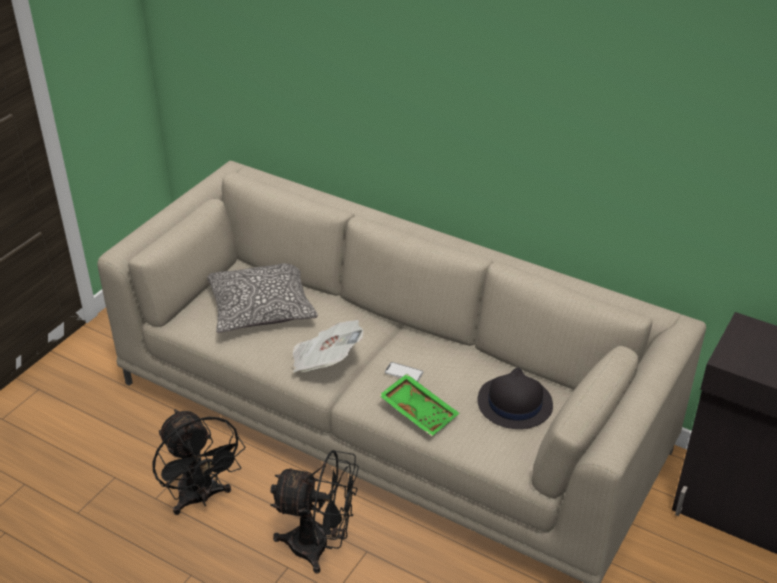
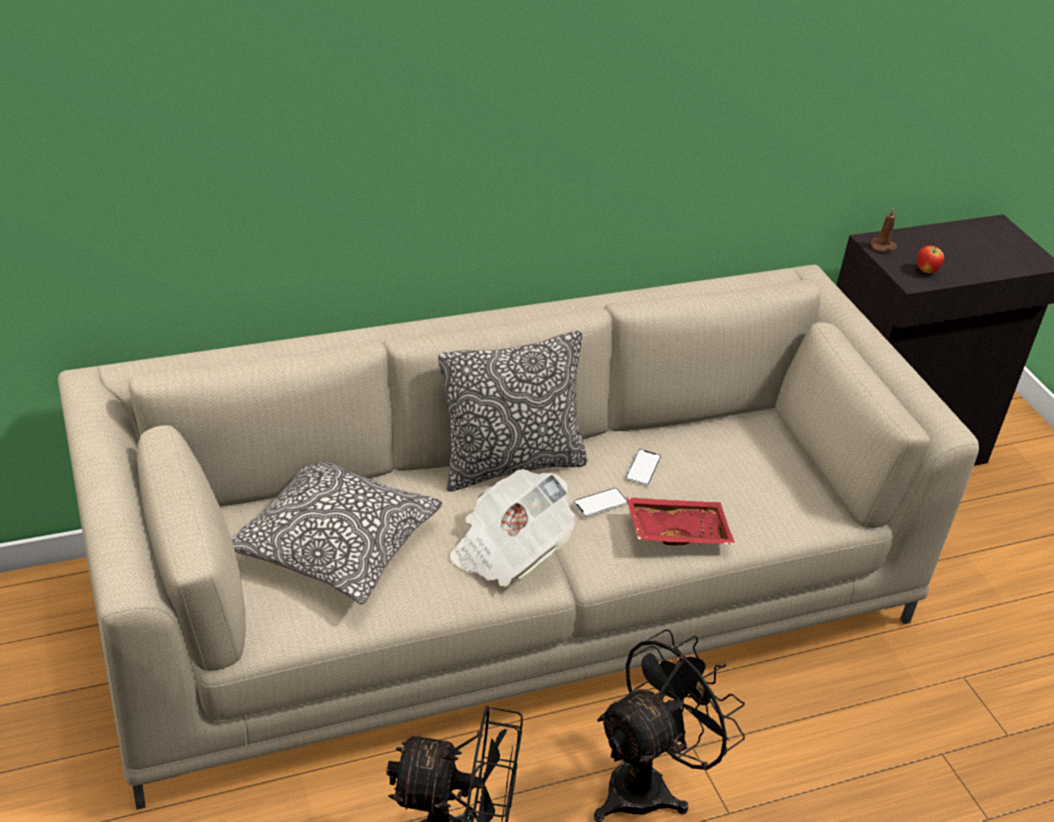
camera: 55 degrees left, 0 degrees up
(394, 328) = (510, 464): none -> pillow
(419, 411) = (677, 530): green tray -> red tray
(454, 373) = (643, 468): none -> phone
(514, 403) = (736, 459): black hat -> none
(746, 331) = (883, 246): none -> brown candle
(750, 360) = (926, 271): none -> apple

